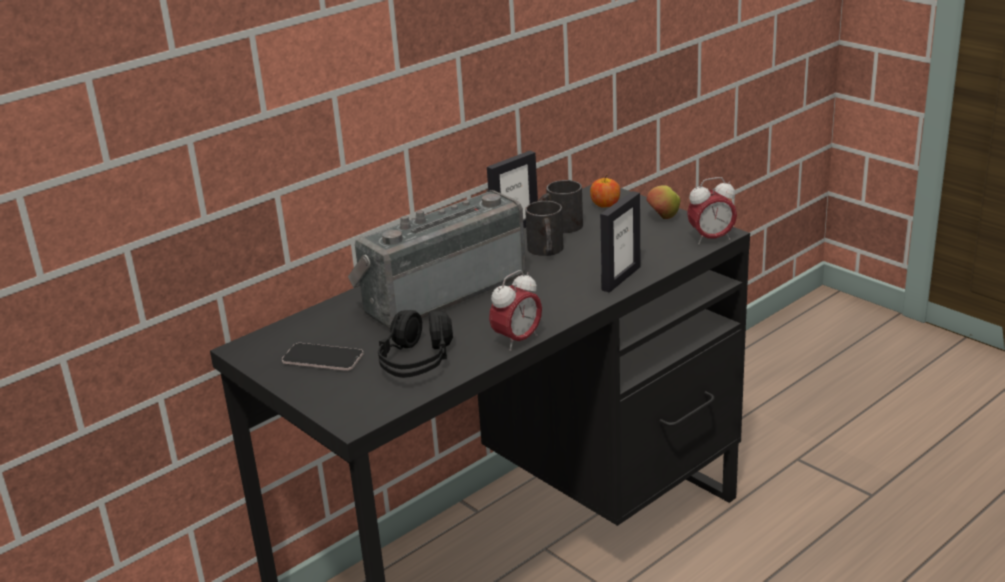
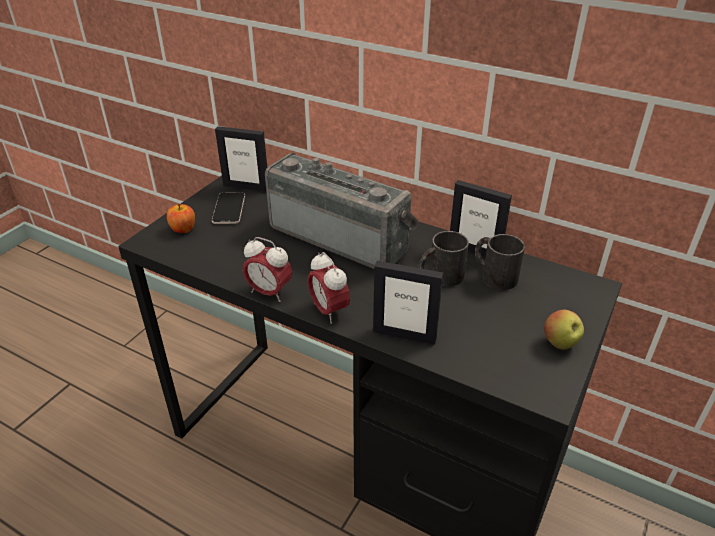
camera: 70 degrees right, 10 degrees up
(278, 343) = (246, 187): none -> picture frame
(416, 362) = (228, 249): black headphones -> none
(605, 205) = (563, 296): apple -> apple (183, 229)
(711, 239) = (528, 391): alarm clock -> alarm clock (329, 311)

